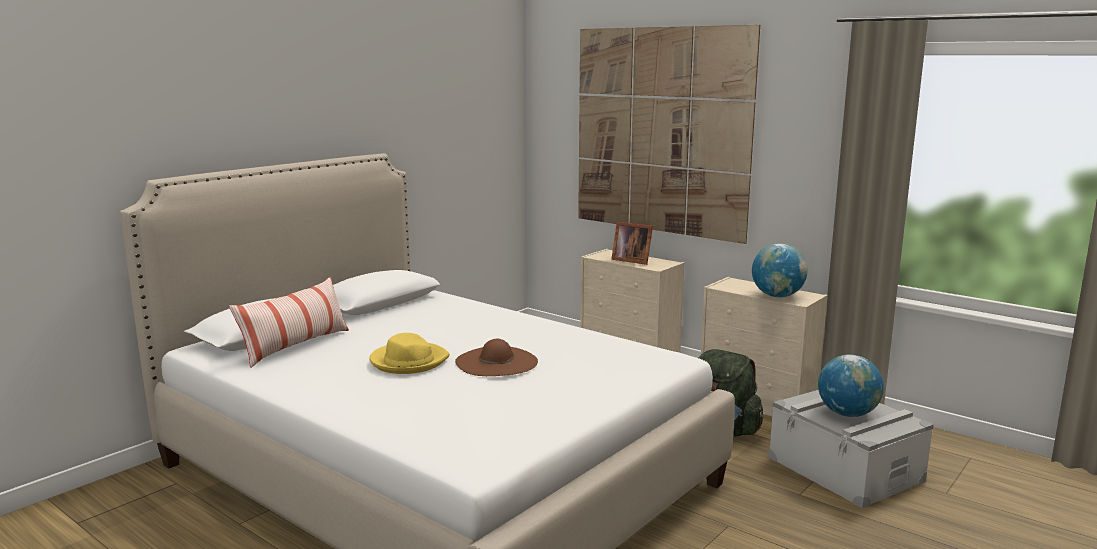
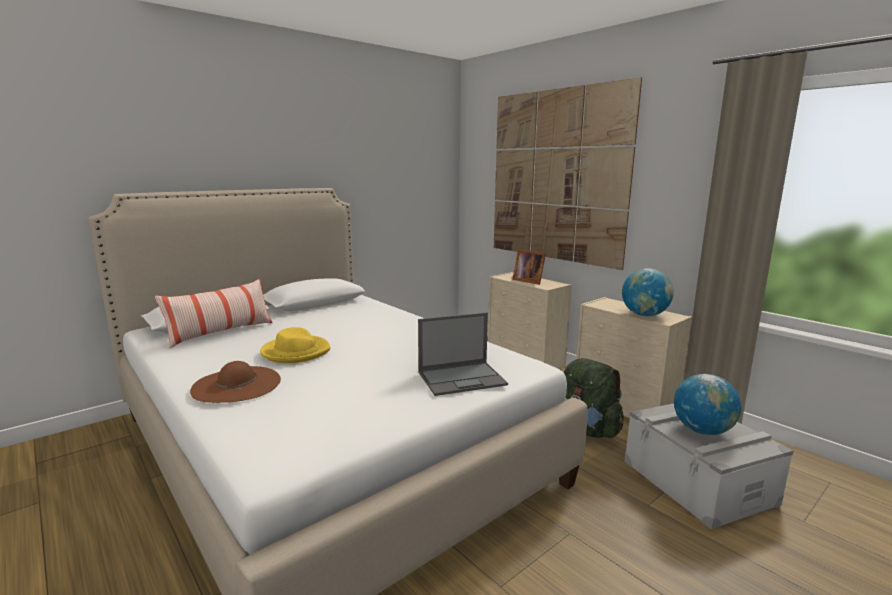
camera: 10 degrees right, 0 degrees up
(496, 362) = (368, 358): brown hat -> brown hat (236, 384)
(611, 375) = (462, 378): none -> laptop

